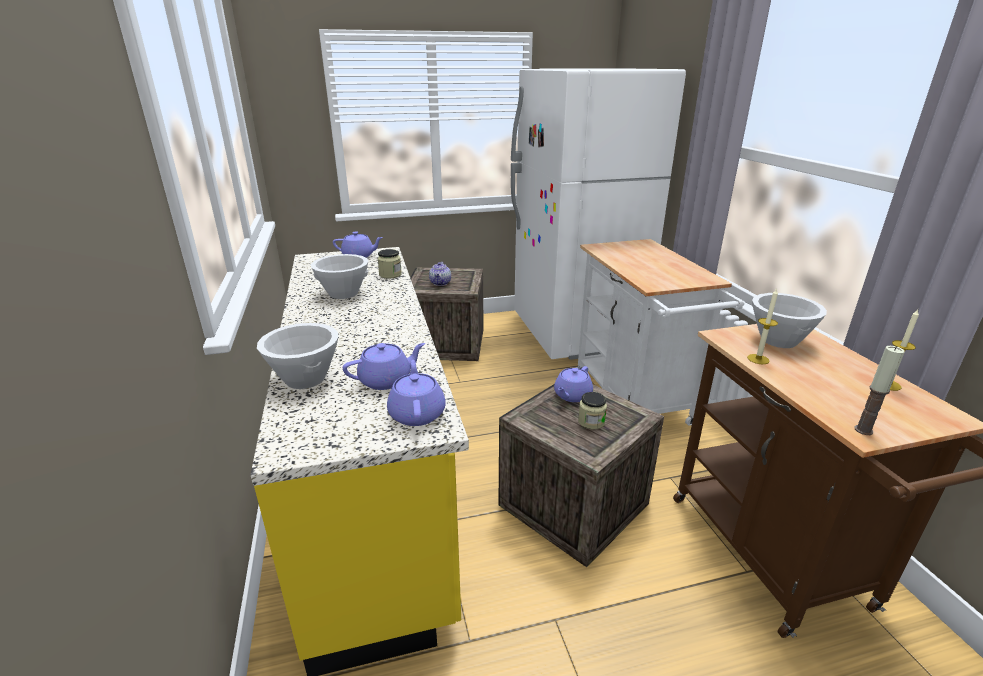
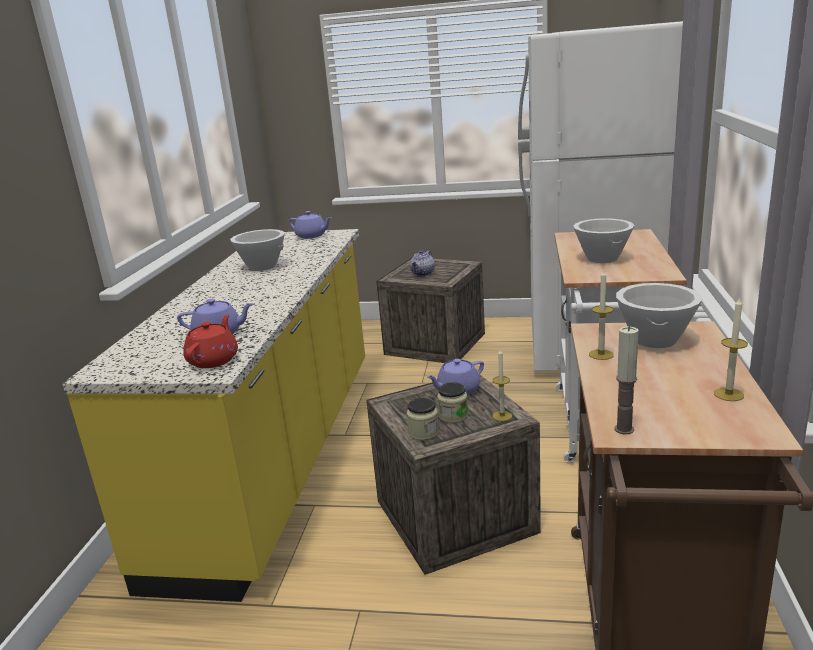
camera: 25 degrees right, 5 degrees down
(305, 379) = (161, 327): white bowl -> white bowl (602, 259)
(390, 274) = (320, 253): jar -> jar (423, 433)
(417, 413) = (214, 360): purple teapot -> red teapot
(630, 415) = (502, 416): none -> candle

